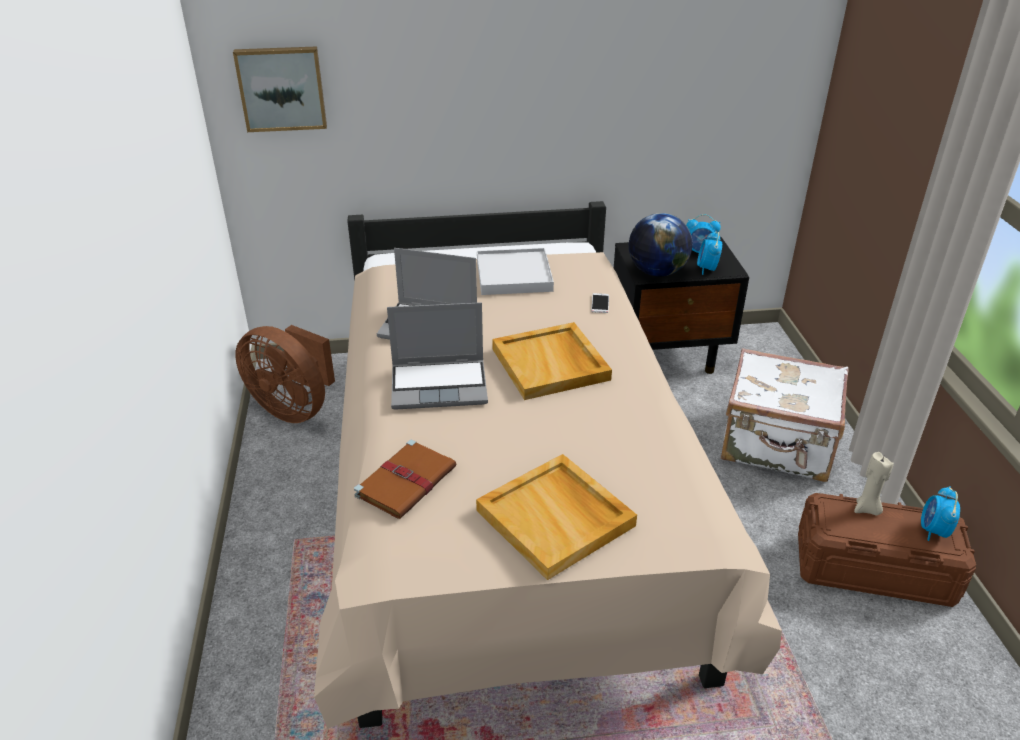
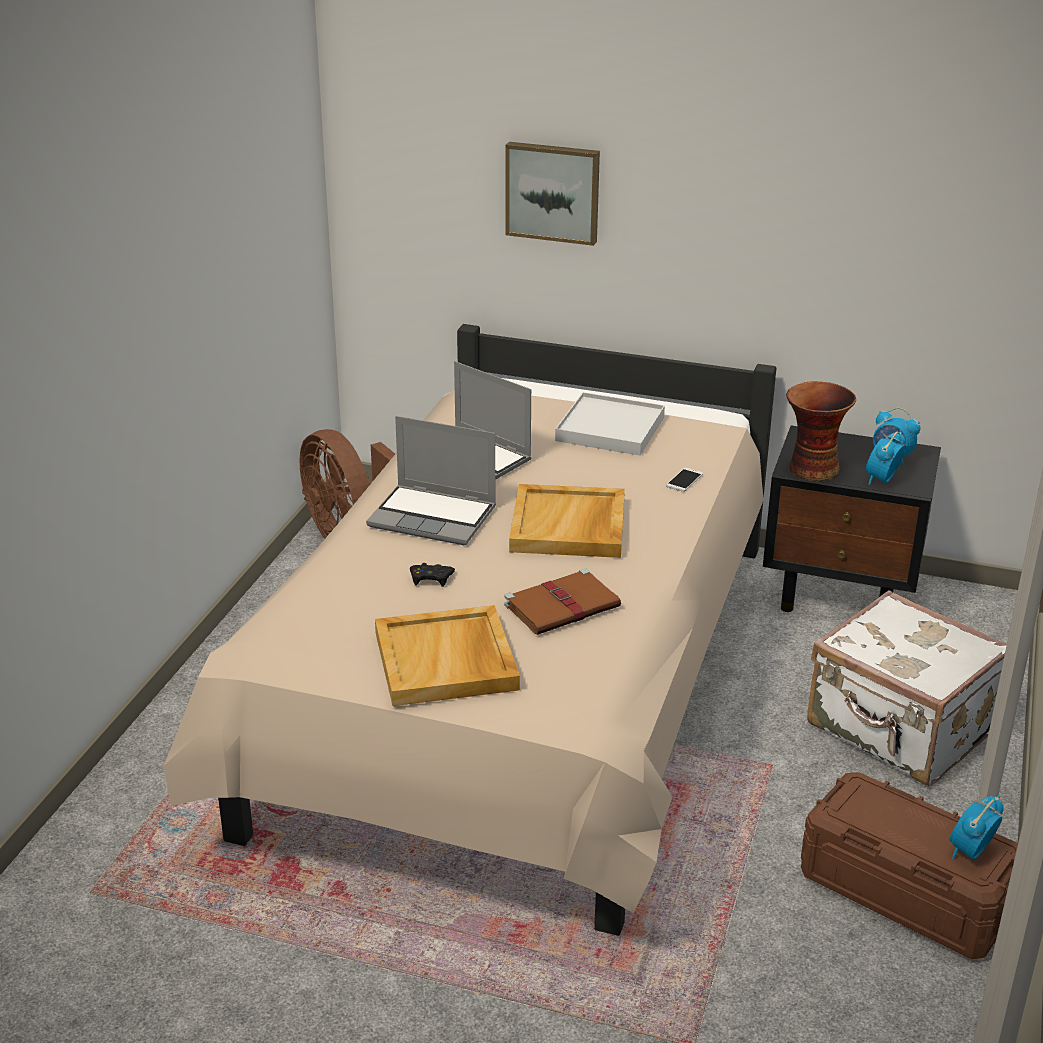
camera: 25 degrees right, 5 degrees down
(282, 88) = (408, 165): picture -> picture (553, 192)
(407, 480) = (332, 591): brown book -> brown book (563, 605)
(481, 443) = (431, 578): none -> black game controller
(656, 272) = (811, 469): globe -> vase
(867, 509) = (904, 805): beige candle -> none

